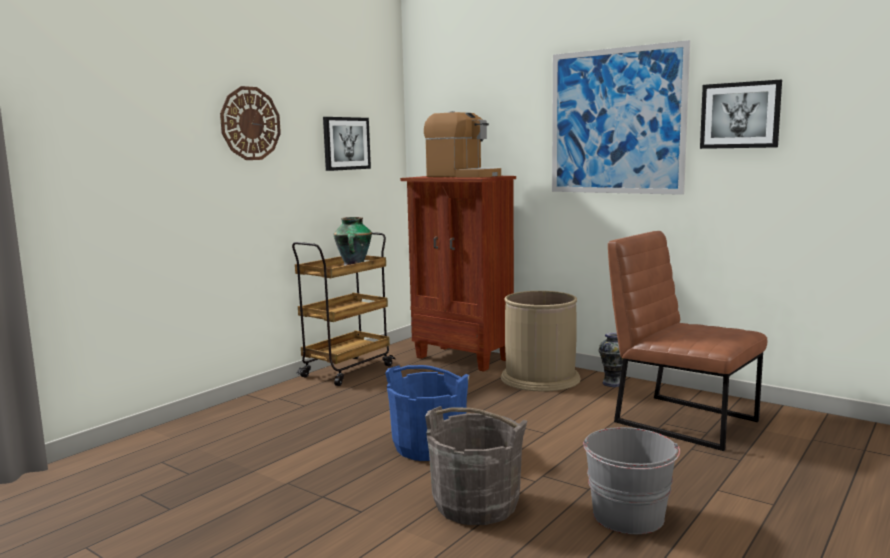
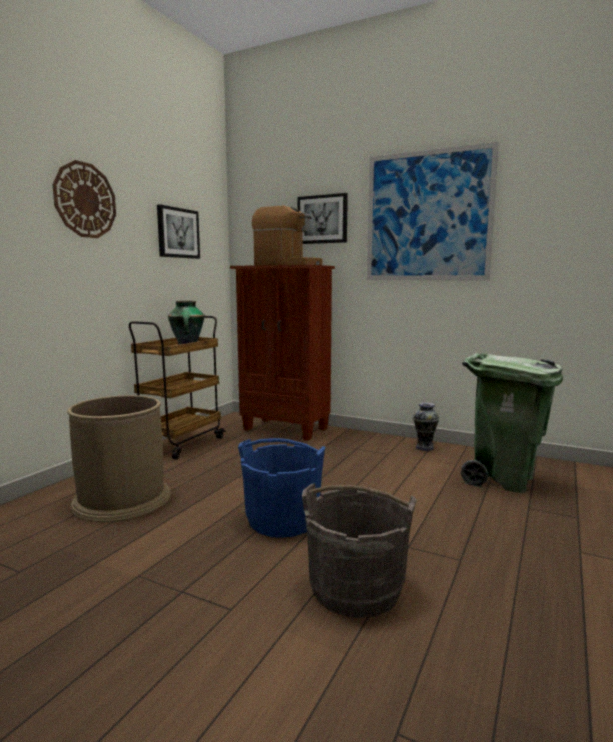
camera: 10 degrees left, 0 degrees up
(540, 378) = (360, 445): brown trash can -> brown trash can (122, 499)
(628, 517) = (518, 592): grey bucket -> none
(682, 420) = (502, 479): brown chair -> green trash can
(740, 115) = (543, 208): picture -> picture (322, 219)

